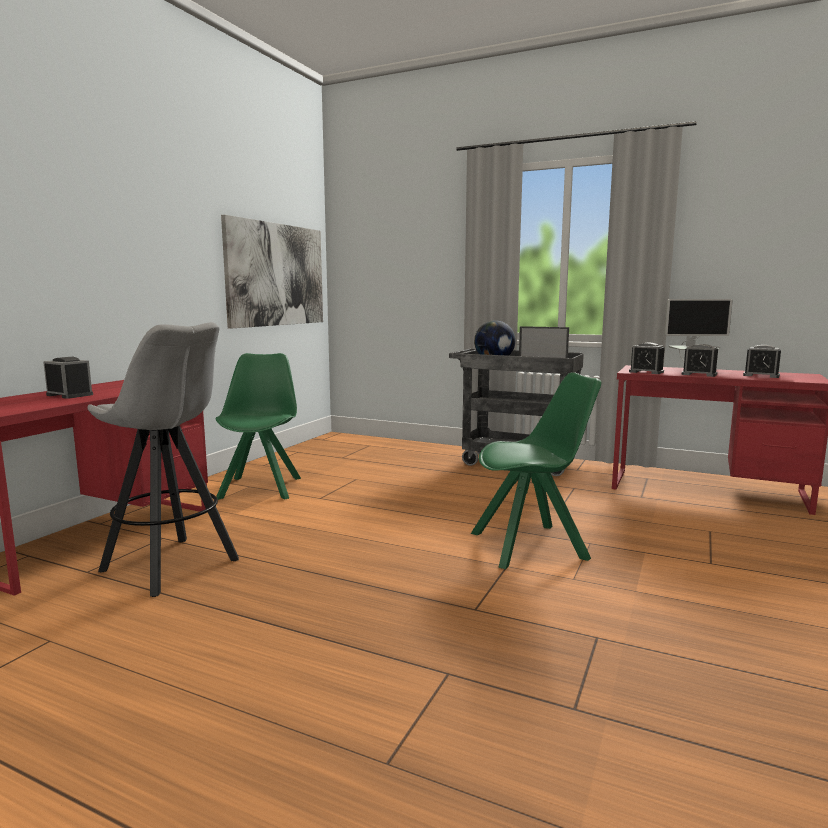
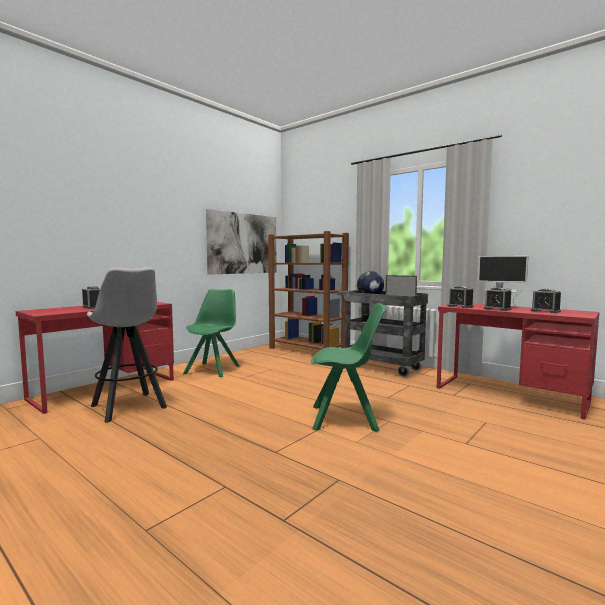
camera: 15 degrees right, 5 degrees down
(385, 445) = (307, 350): none -> brown bookcase

